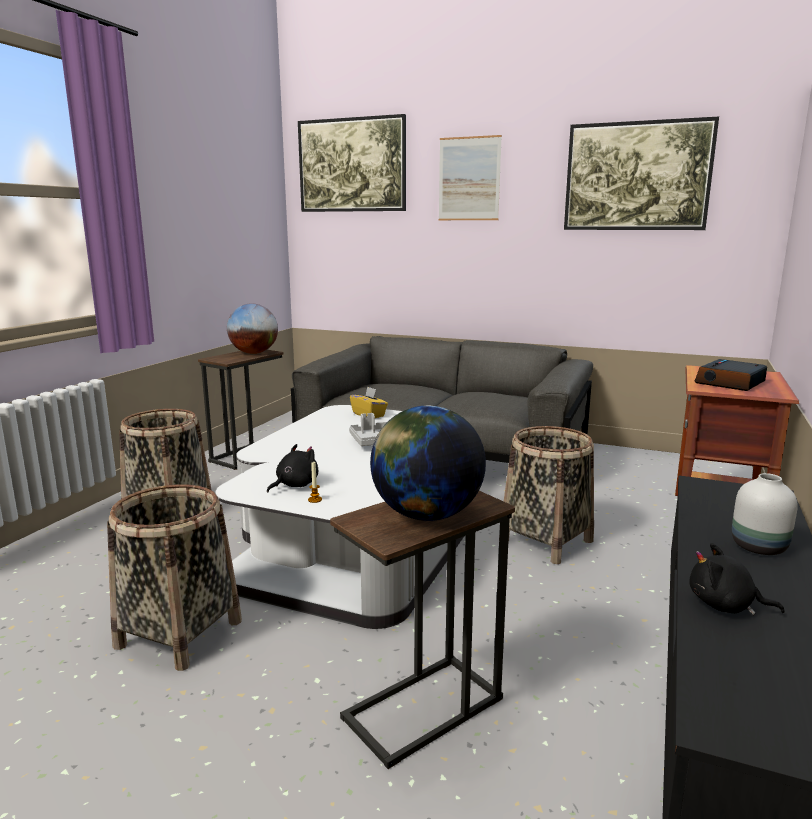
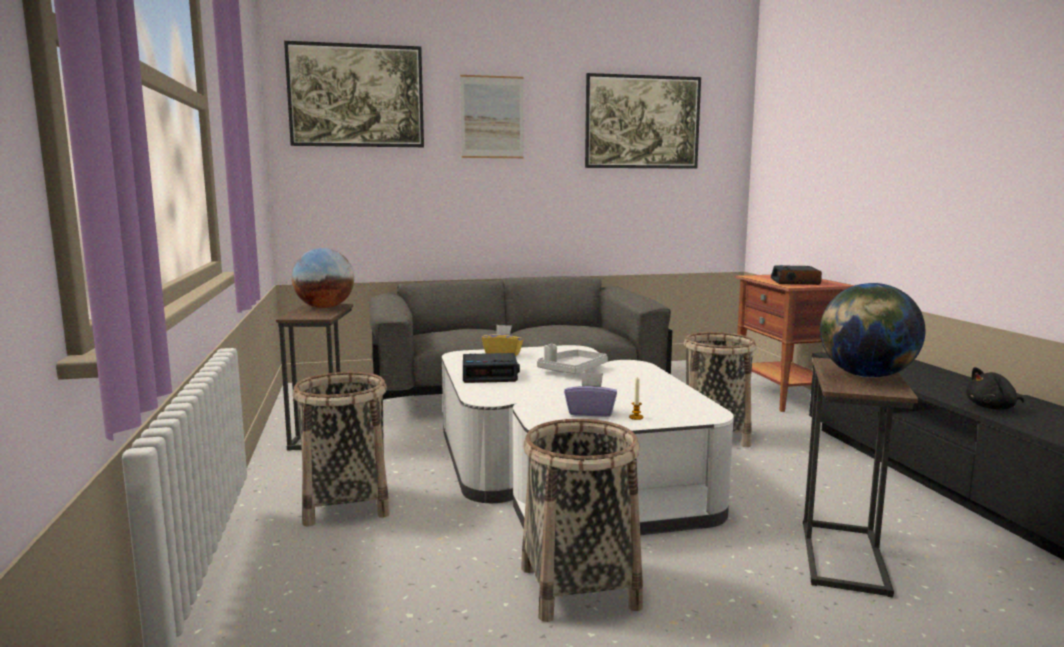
camera: 35 degrees left, 5 degrees down
(294, 485) = (590, 412): black plush toy -> purple tissue box
(311, 432) = (490, 375): none -> alarm clock
(759, 547) = (938, 378): white vase -> none

